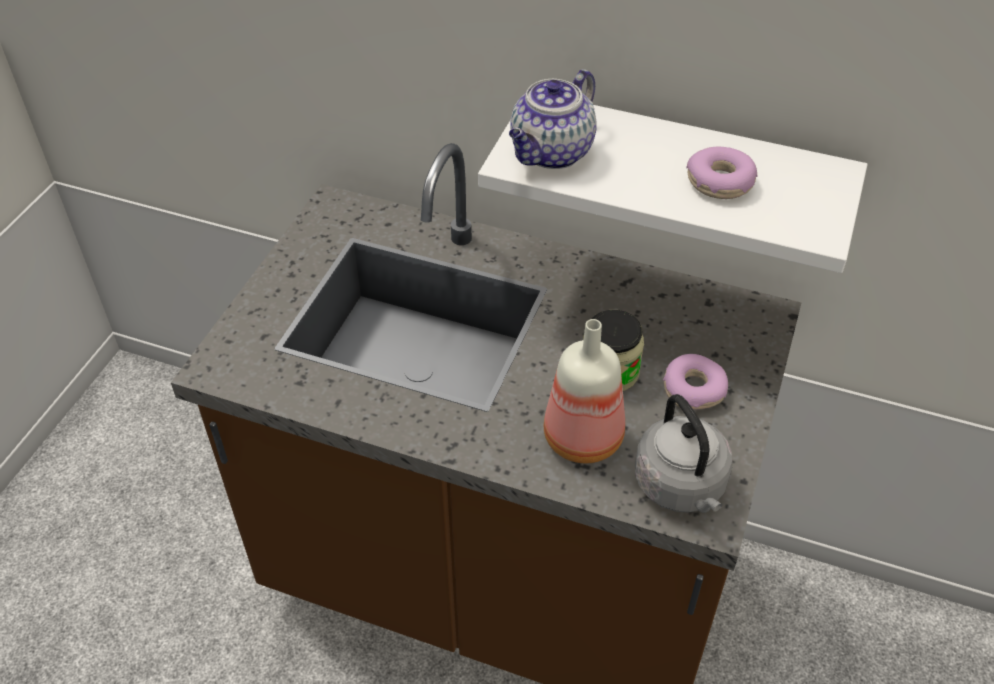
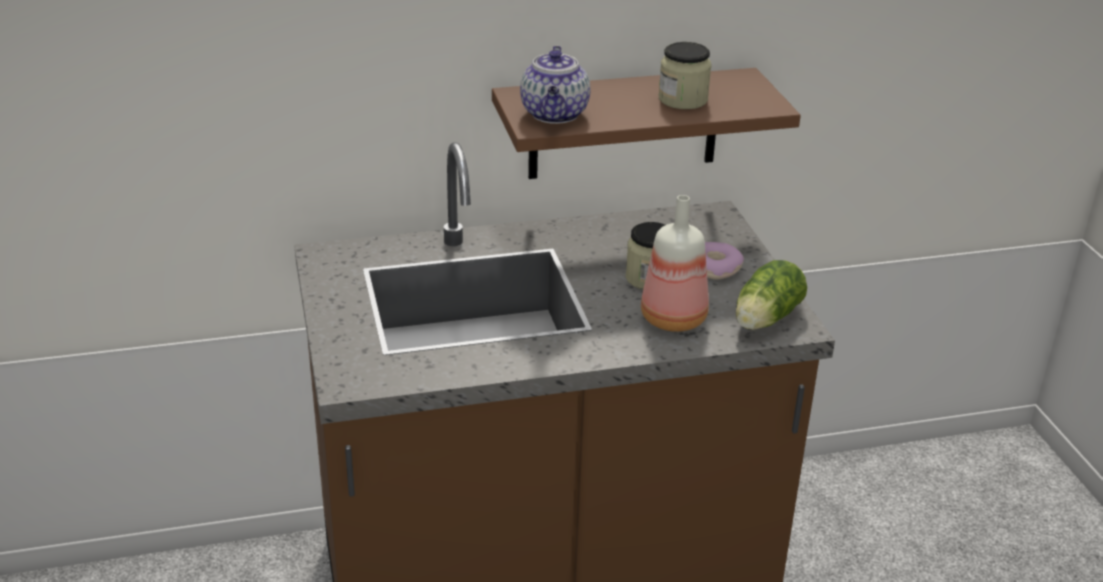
camera: 35 degrees left, 15 degrees down
(681, 487) = (764, 319): grey kettle -> lettuce
(683, 175) = (624, 124): white shelf -> brown shelf
(720, 182) = (683, 99): donut -> jar

